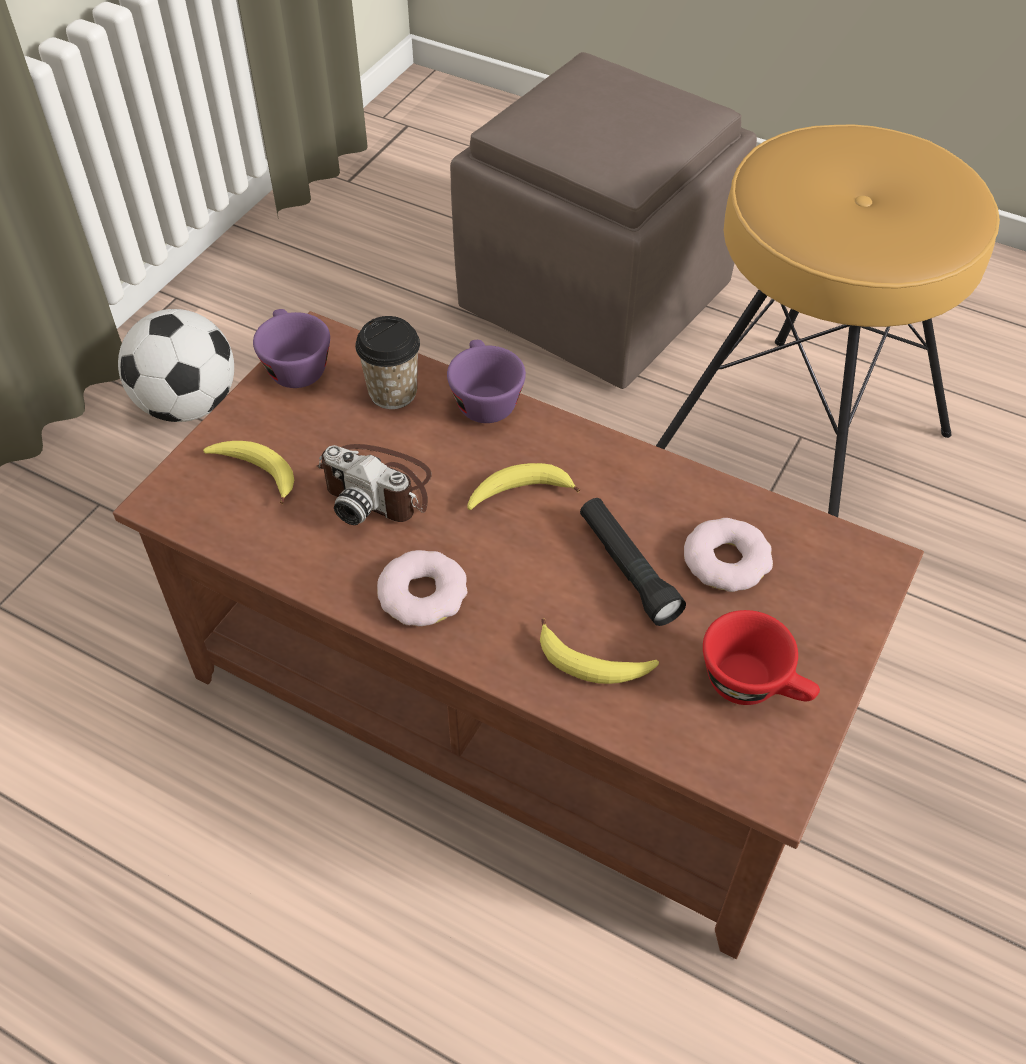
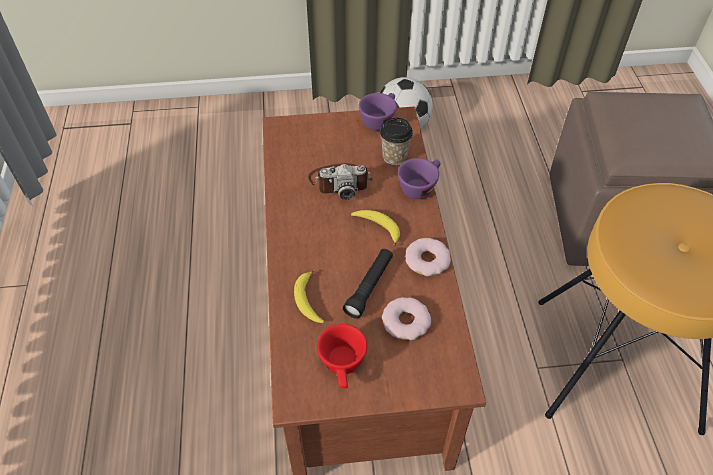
camera: 55 degrees right, 0 degrees up
(256, 472) = (315, 142): banana -> none
(378, 487) = (340, 181): camera -> camera turned 90 degrees counterclockwise
(423, 594) = (298, 226): donut -> donut (427, 260)

